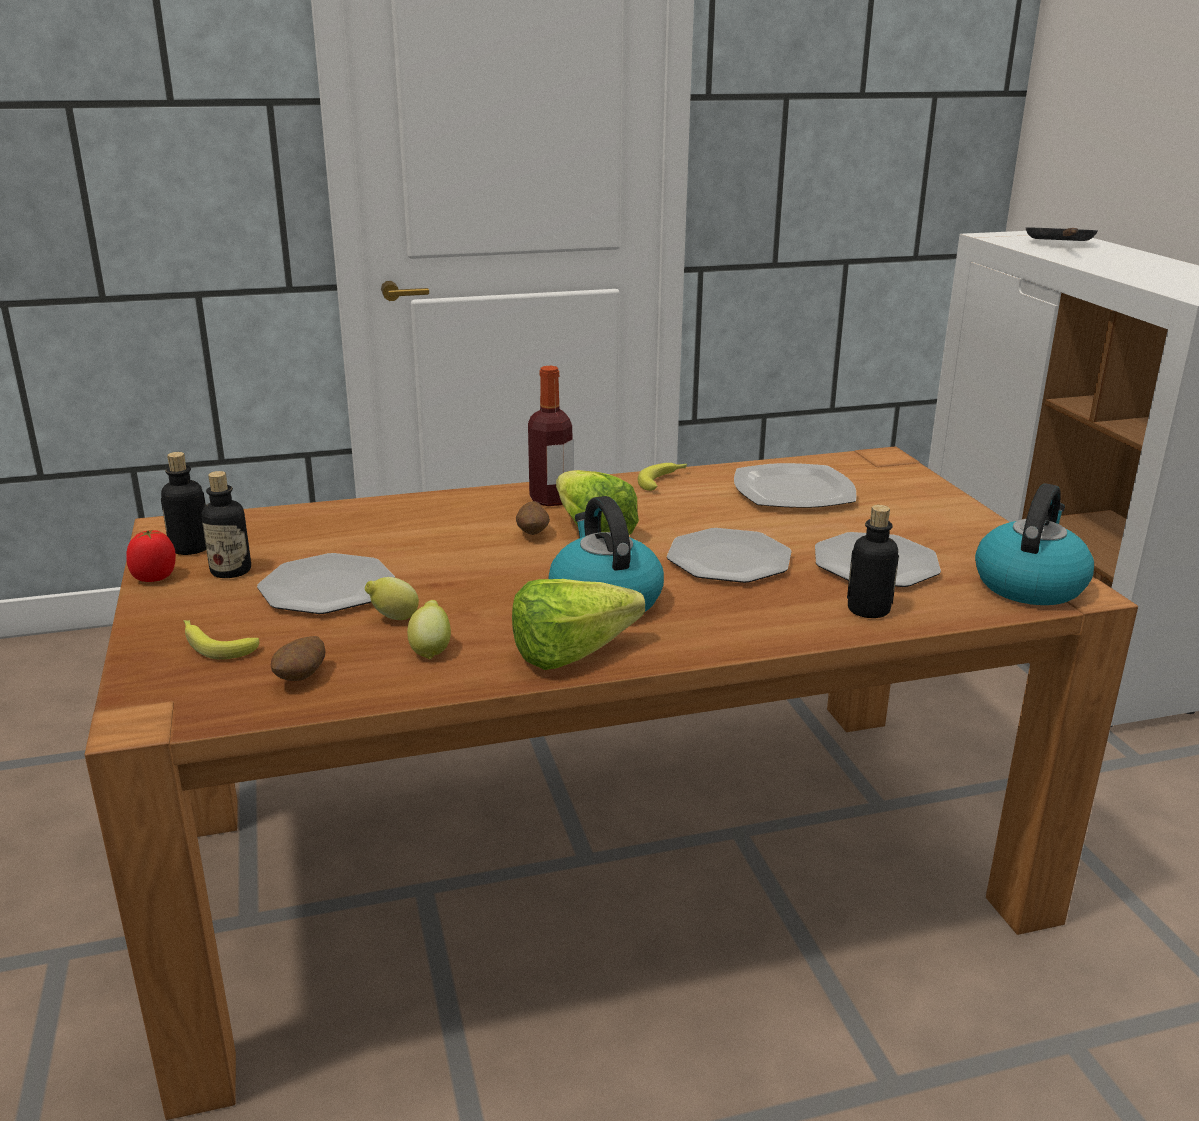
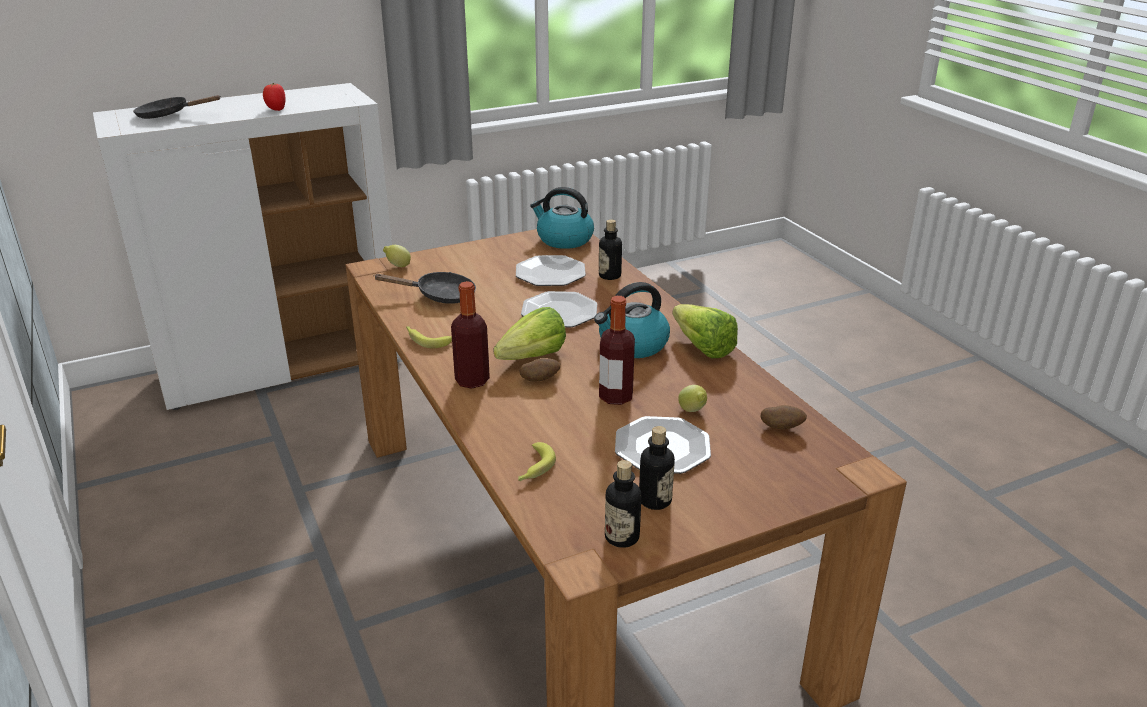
camera: 100 degrees left, 5 degrees up
(155, 578) = (684, 537): tomato -> tomato (276, 110)
(215, 644) = (764, 472): banana -> banana (533, 468)
(430, 650) = (724, 391): lemon -> lemon (398, 266)
(464, 573) = (615, 397): none -> bottle
(792, 491) = (440, 296): plate -> black frying pan

